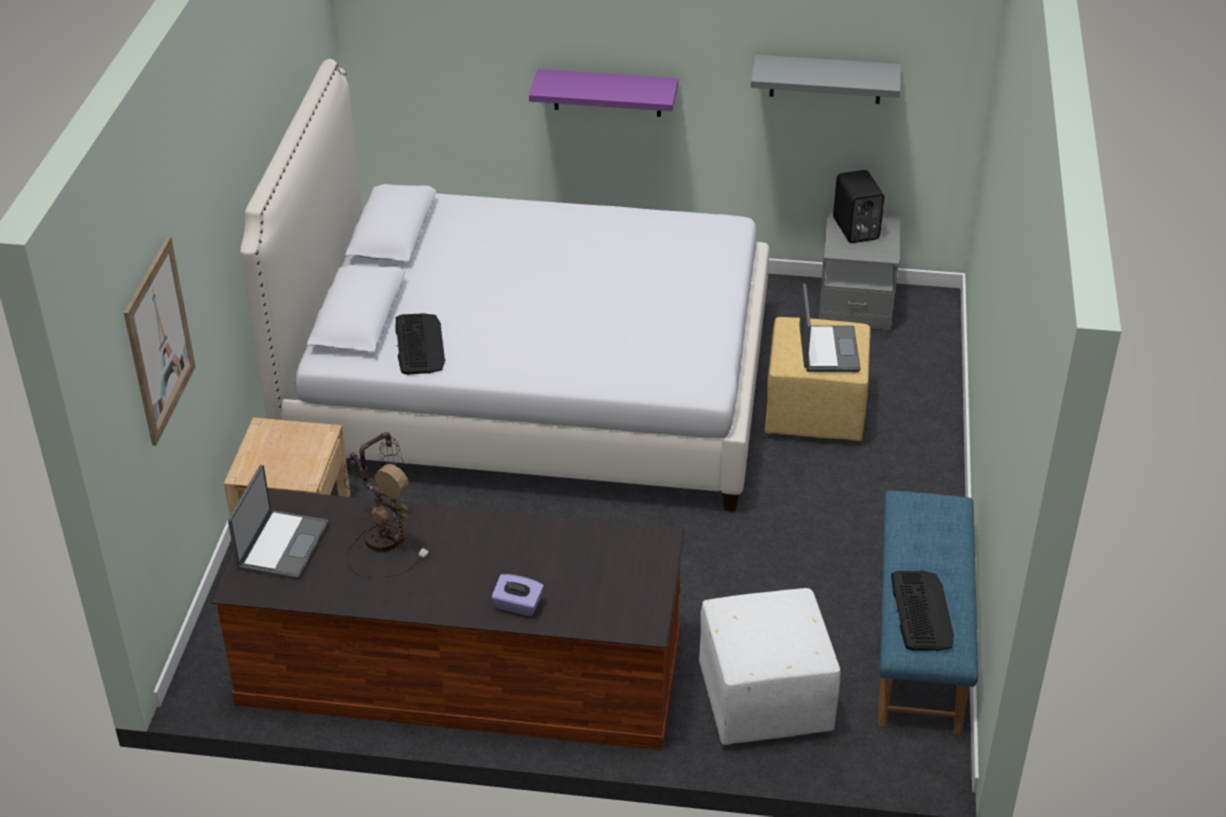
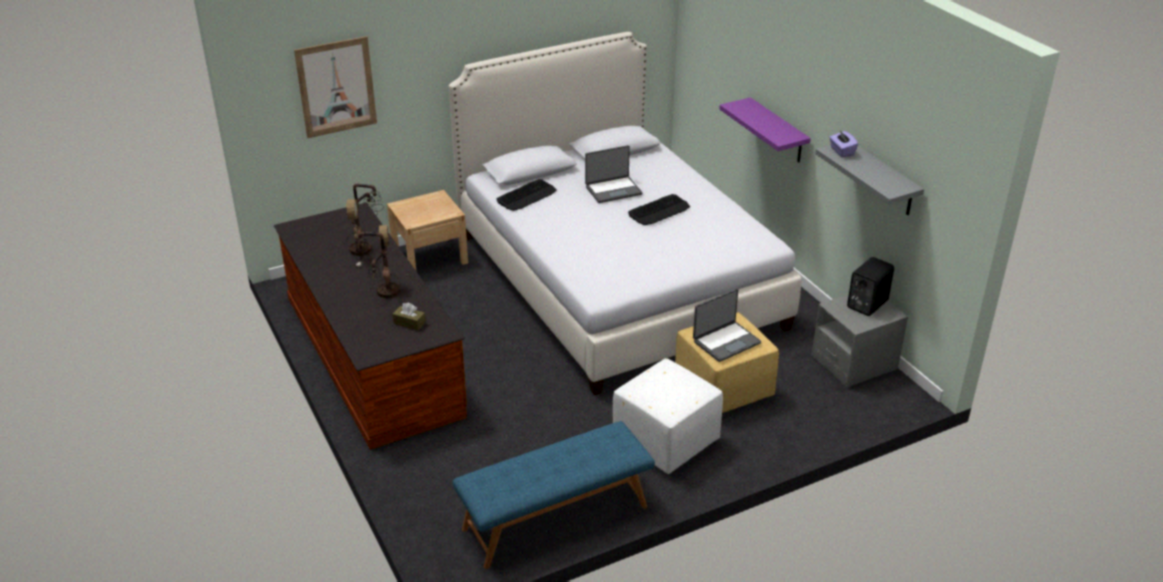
camera: 55 degrees right, 5 degrees down
(281, 546) = (329, 225): laptop -> laptop (613, 190)
(516, 554) = (387, 292): none -> table lamp
(518, 606) = (346, 309): purple tissue box -> purple tissue box (841, 151)
(608, 560) = (409, 323): none -> brown tissue box
(762, 700) = (442, 471): white ottoman -> white ottoman (665, 440)
(921, 611) = (513, 473): keyboard -> keyboard (659, 211)

